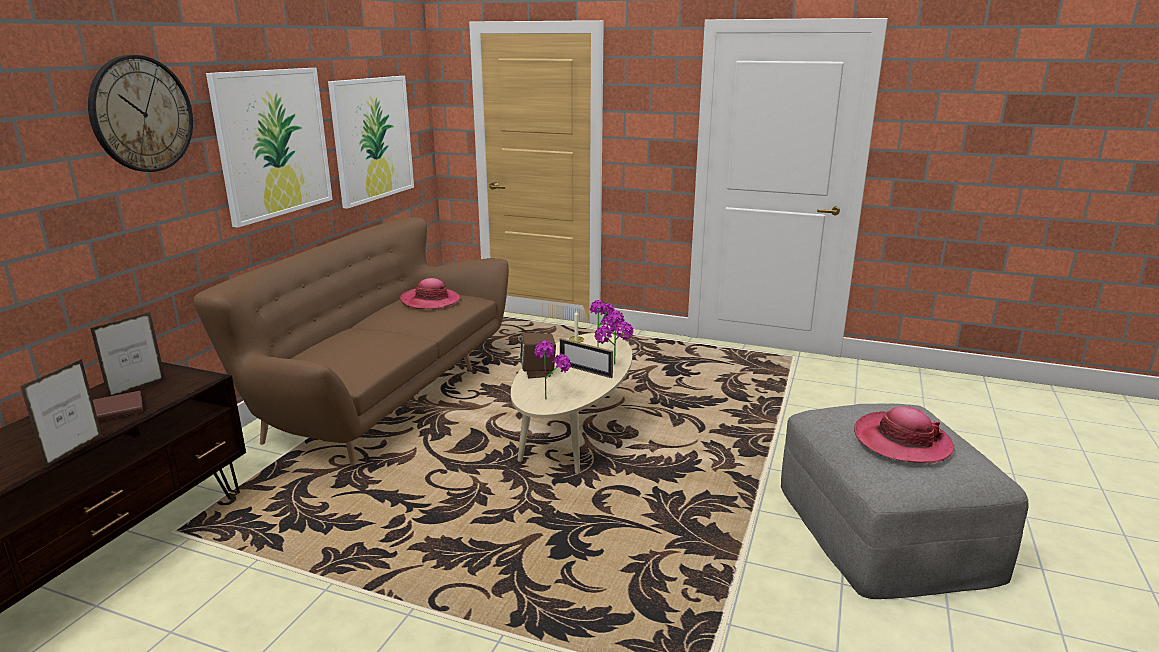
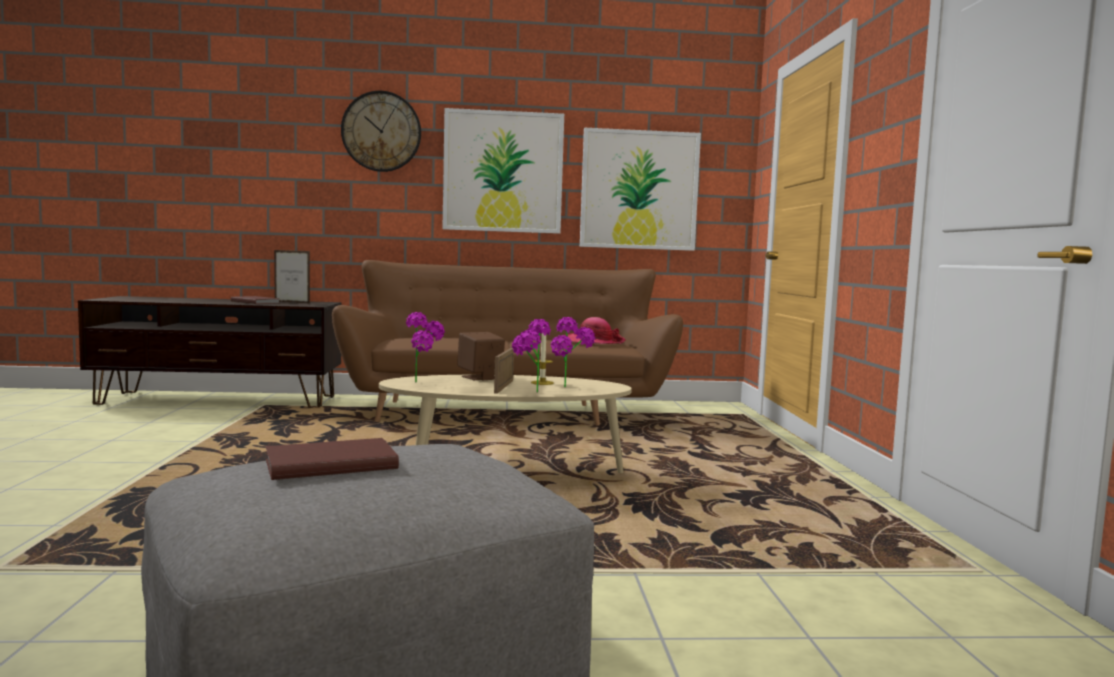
camera: 65 degrees right, 15 degrees down
(74, 451) = (198, 303): picture frame -> none
(901, 441) = (329, 463): hat -> brown book

